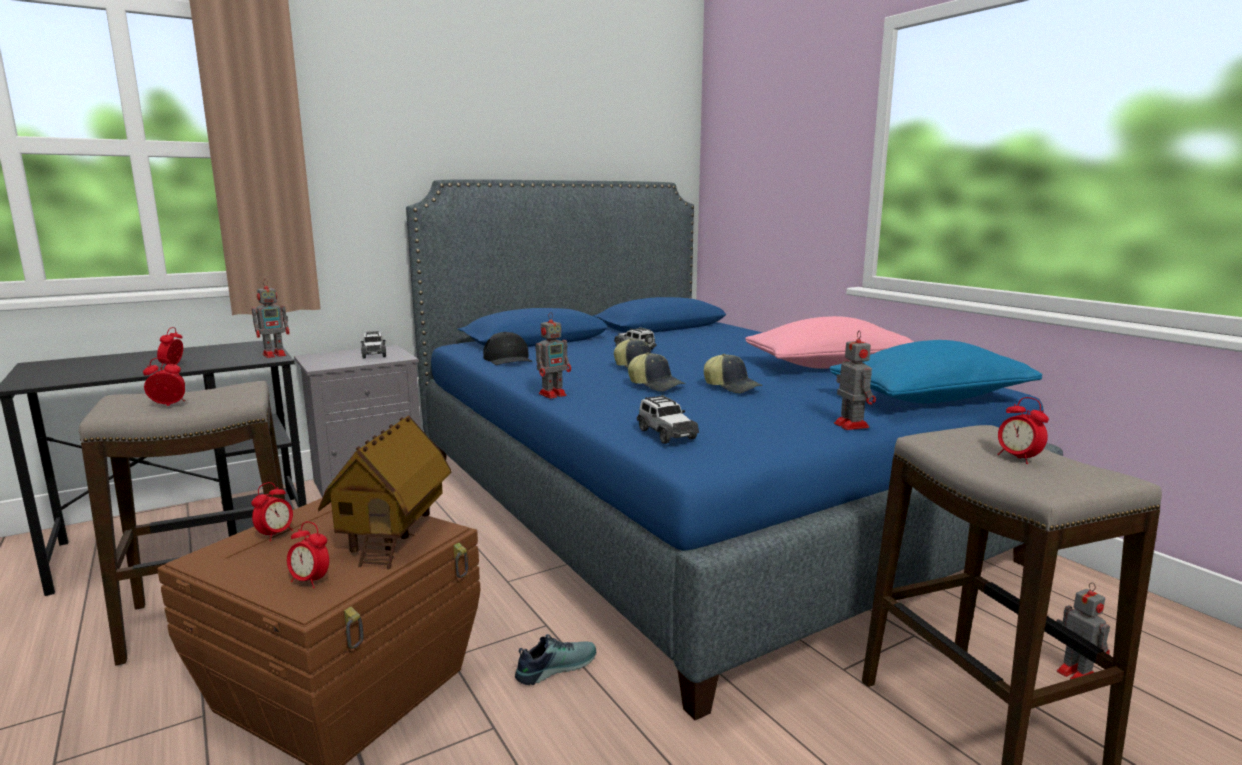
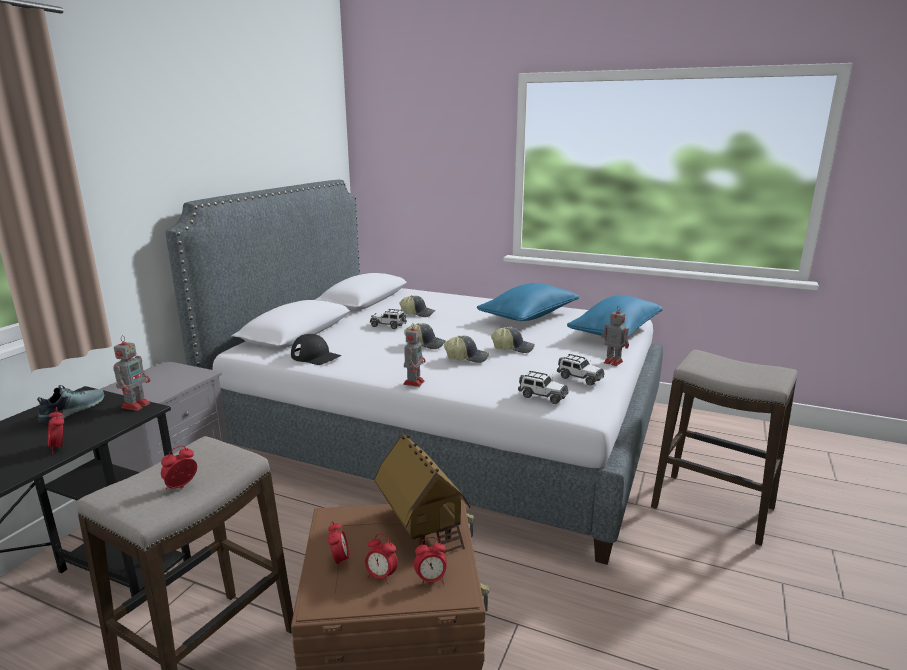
camera: 35 degrees left, 5 degrees up
(374, 354) = (168, 376): toy car -> toy car (579, 378)
(555, 667) = (503, 571): shoe -> shoe (71, 410)
(682, 504) = (443, 432): blue bed -> grey bed
(692, 344) = (418, 313): none -> cap
(828, 366) = (528, 317): pink pillow -> blue pillow
(1018, 458) = (734, 368): alarm clock -> alarm clock (381, 576)
(1074, 673) = (717, 464): toy robot -> none

